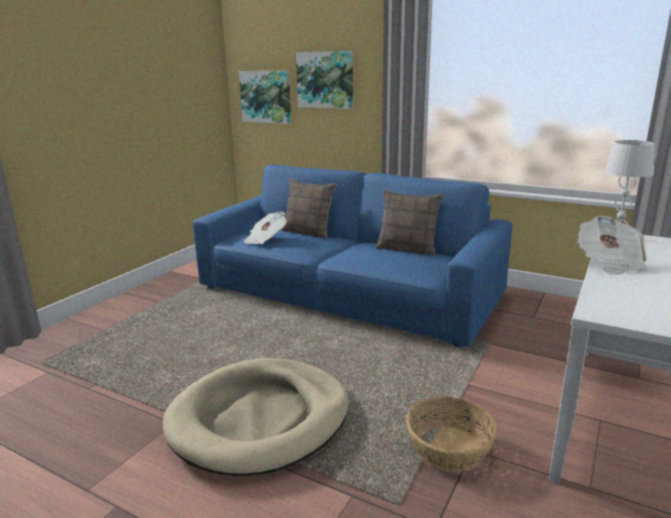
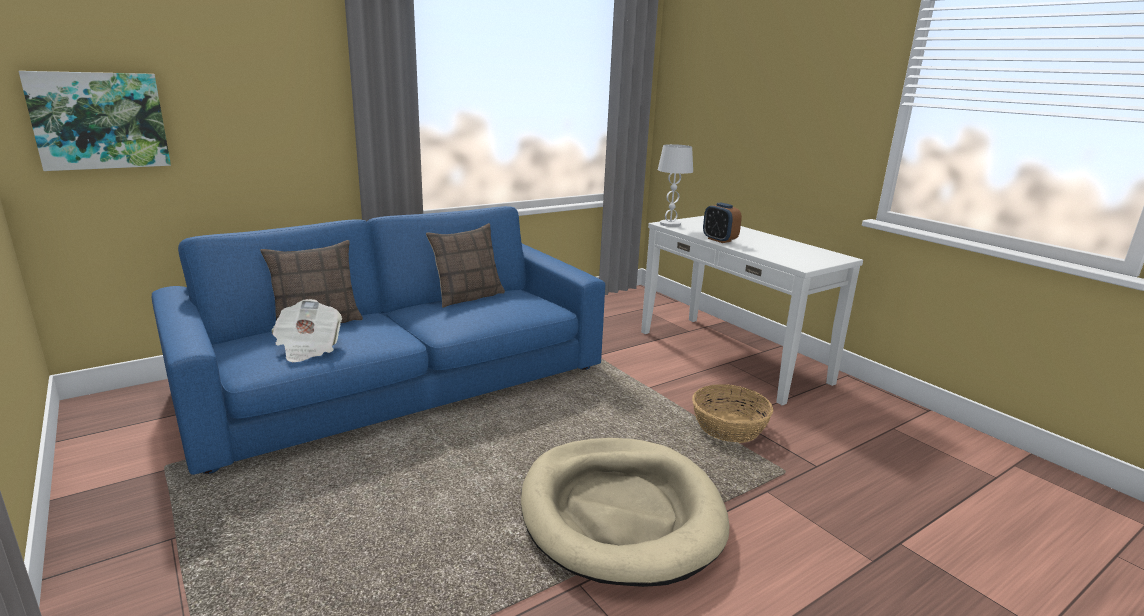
camera: 65 degrees left, 0 degrees up
(325, 80) = (236, 90): picture -> none
(609, 263) = (719, 240): newspaper -> alarm clock

